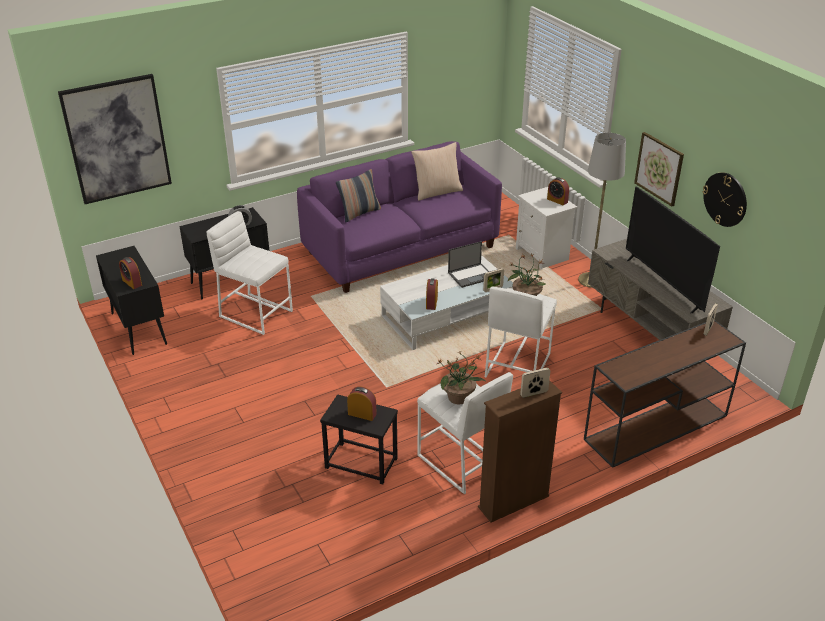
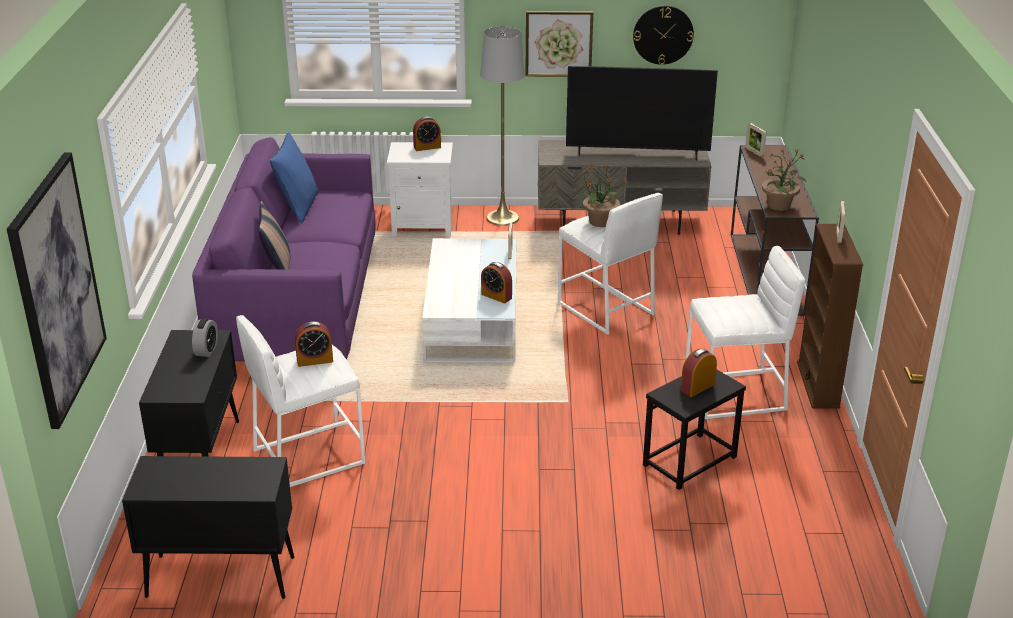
camera: 60 degrees left, 5 degrees down
(132, 282) = (251, 479): alarm clock -> alarm clock (315, 360)
(437, 192) = (298, 207): beige pillow -> blue pillow
(459, 397) = (741, 309): potted plant -> potted plant (779, 205)
(471, 275) = (469, 256): laptop -> none

